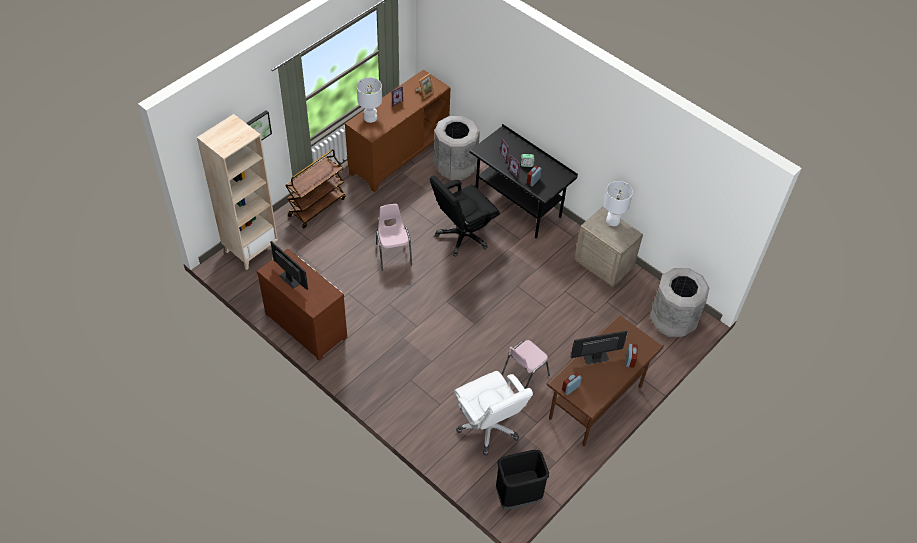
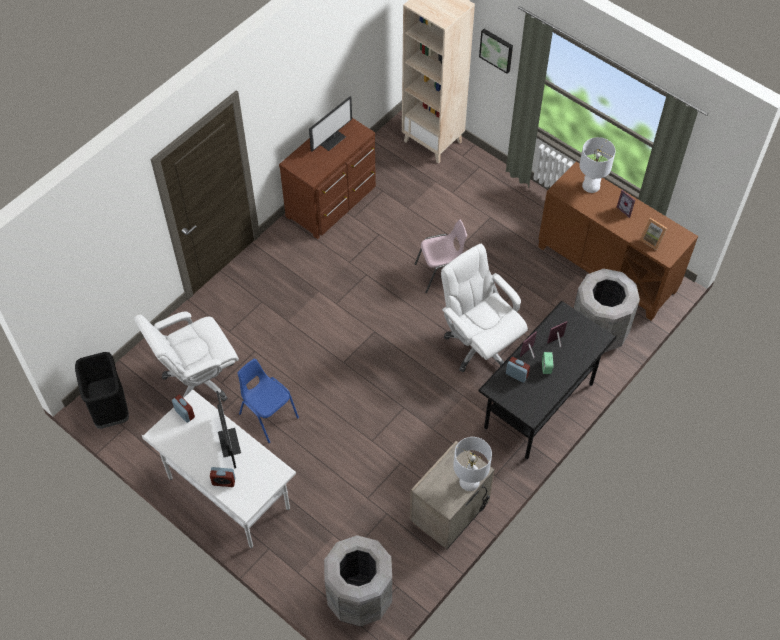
camera: 90 degrees right, 5 degrees up
(317, 206) = (505, 193): brown cart -> none
(463, 236) = (479, 345): black office chair -> white office chair
(524, 376) = (268, 415): pink chair -> blue chair
(595, 404) = (228, 494): brown desk -> white desk

